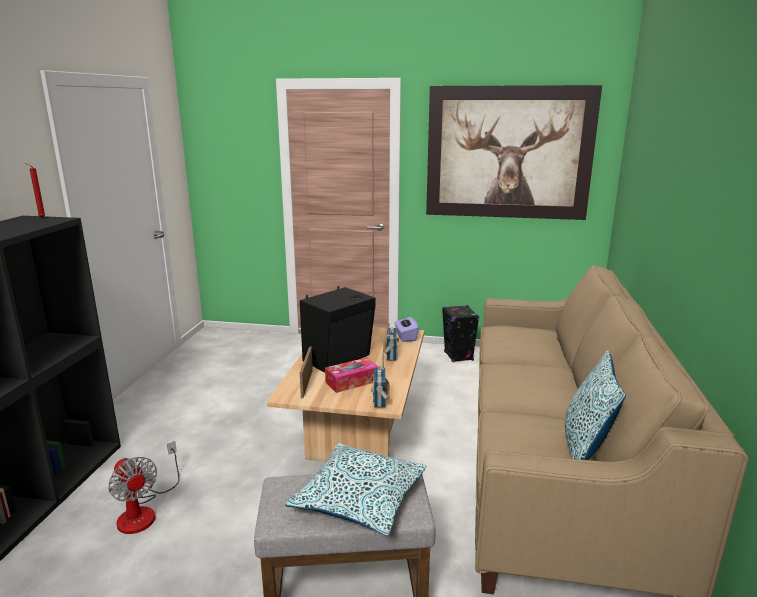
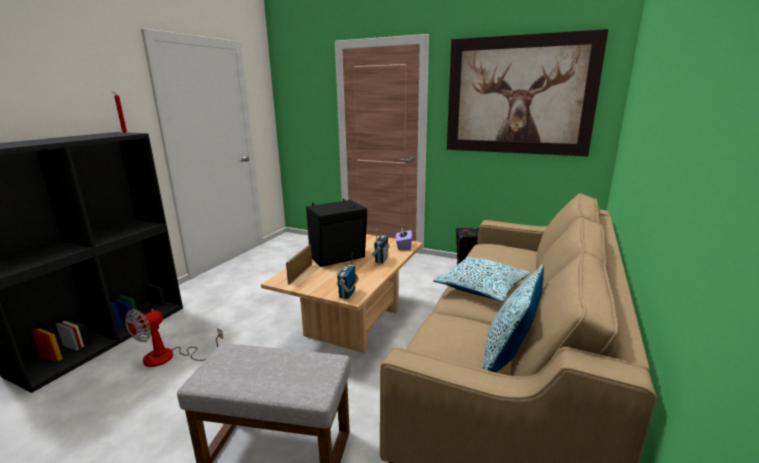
camera: 15 degrees right, 0 degrees up
(144, 511) = (169, 357): fan -> fan turned 60 degrees clockwise
(352, 381) = (336, 276): tissue box -> none
(360, 499) = (279, 373): pillow -> pillow (481, 287)

